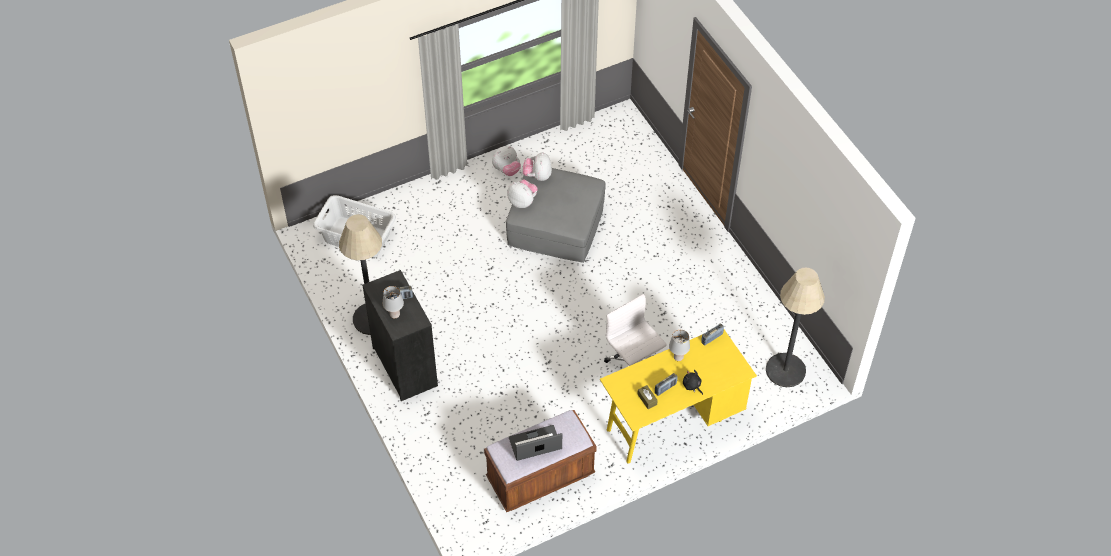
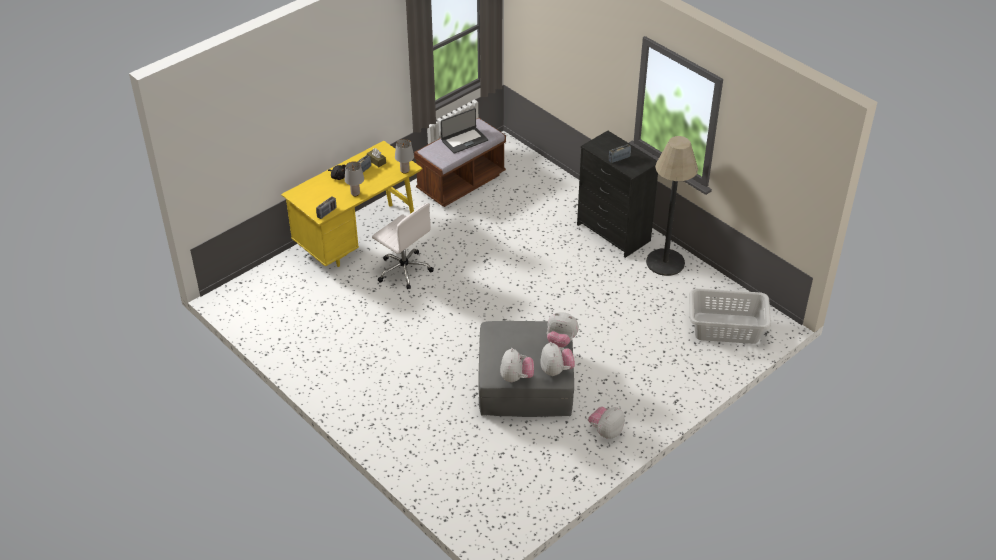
camera: 165 degrees right, 10 degrees down
(394, 315) = (616, 146): grey table lamp -> grey table lamp (405, 171)
(573, 177) = (516, 377): none -> plush toy
(785, 370) = (257, 296): floor lamp -> none

